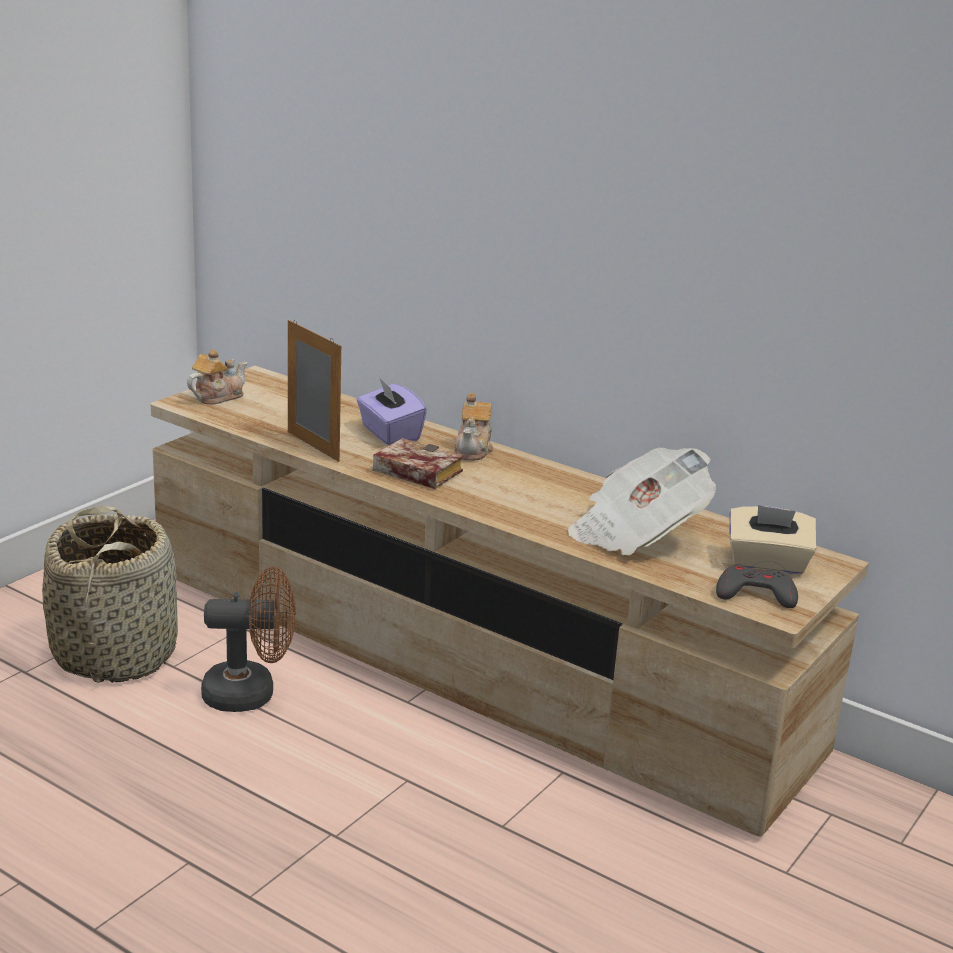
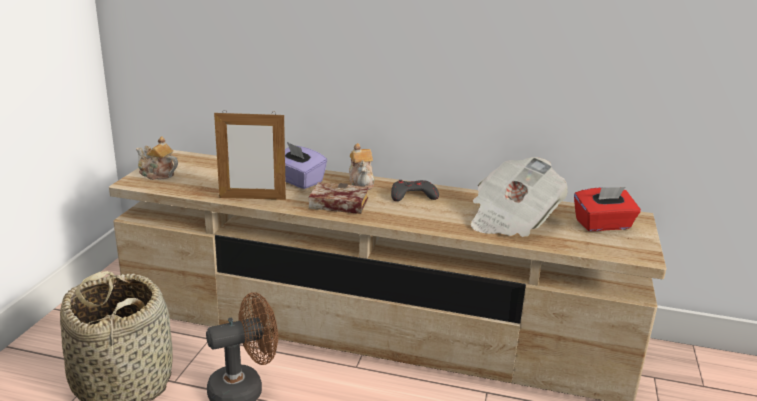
camera: 20 degrees left, 0 degrees up
(217, 397) = (157, 174): teapot -> teapot turned 90 degrees counterclockwise
(313, 446) = (252, 198): picture frame -> picture frame turned 150 degrees clockwise
(755, 594) = (617, 247): grey game controller -> grey game controller (413, 195)
(767, 563) = (603, 225): beige tissue box -> red tissue box

